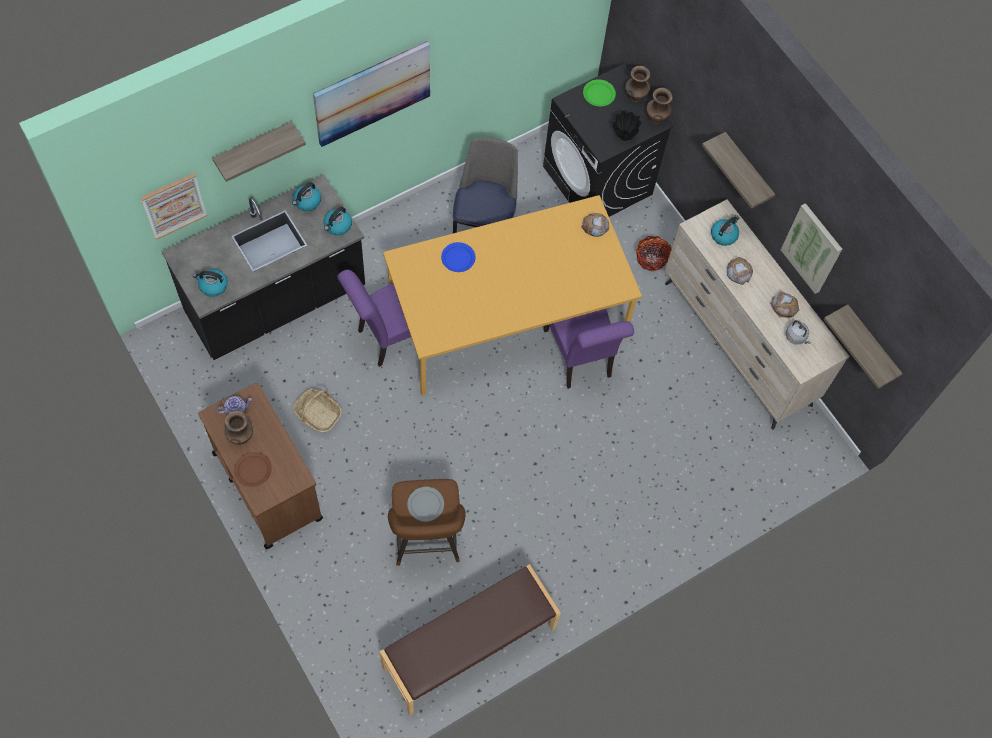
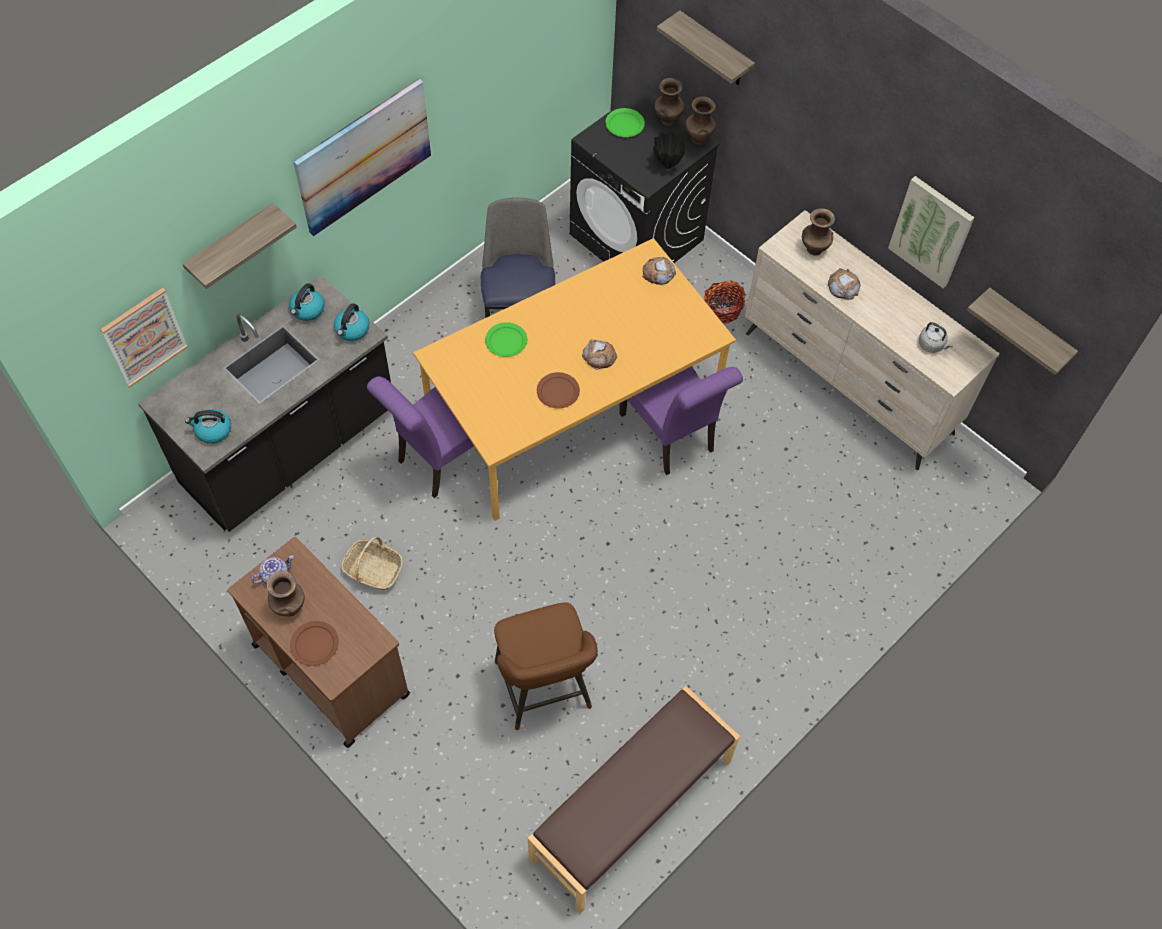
camera: 10 degrees left, 5 degrees down
(425, 504) = (541, 639): grey plate -> none
(458, 258) = (506, 341): blue plate -> green plate
(488, 309) = (558, 392): none -> brown plate
(724, 235) = (813, 249): kettle -> brown vase
(746, 171) = (827, 164): shelf -> shelf (714, 51)
(784, 306) = (907, 313): bread -> bread (599, 356)

